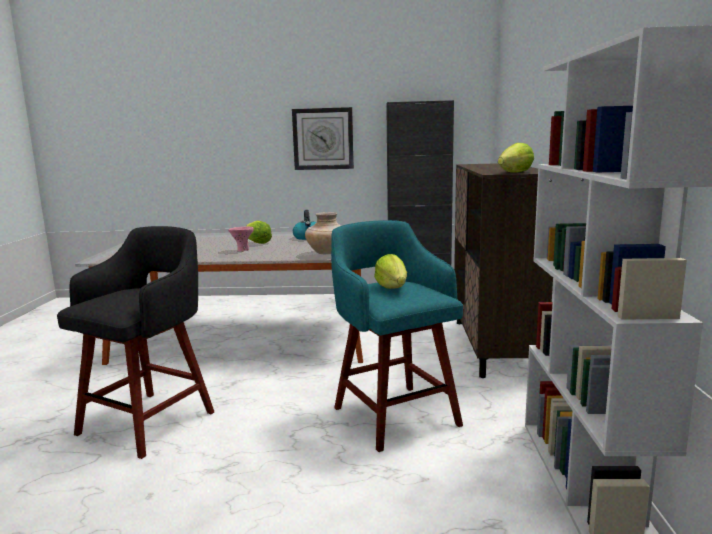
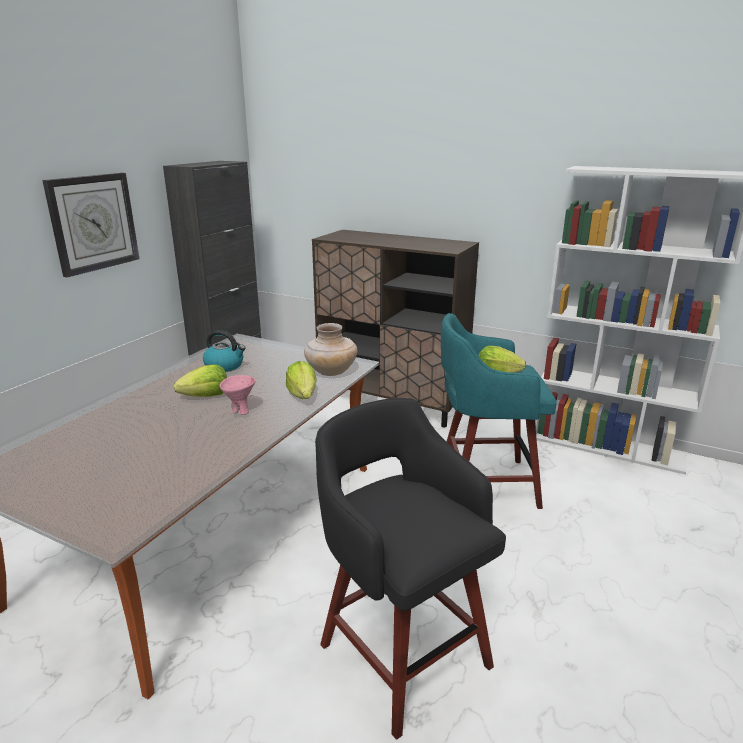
camera: 65 degrees left, 10 degrees up
(515, 172) = (456, 246): lettuce -> lettuce (303, 395)

